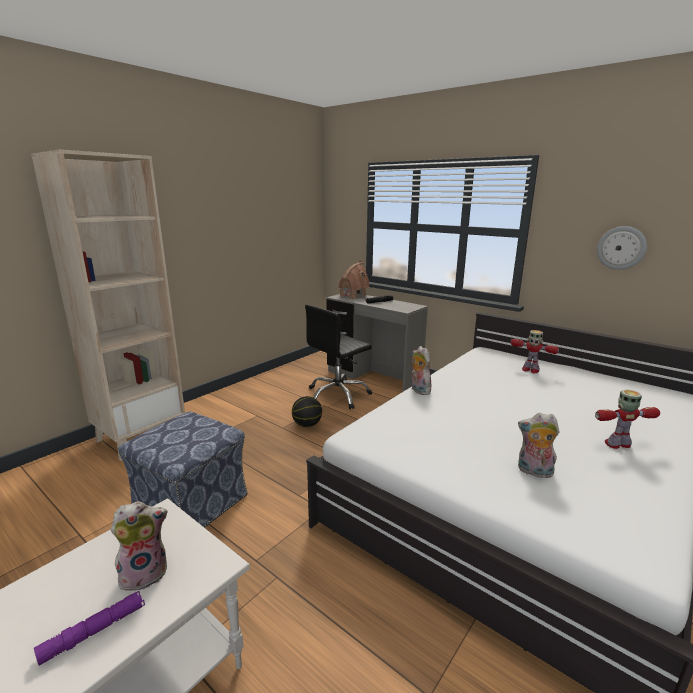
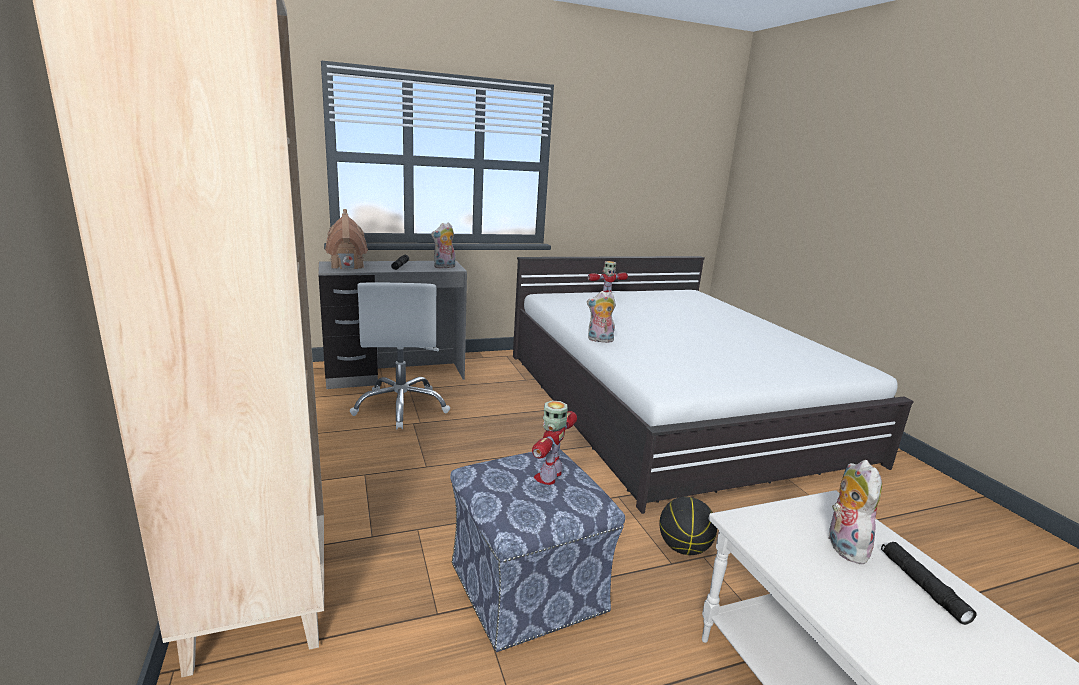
camera: 60 degrees left, 0 degrees up
(94, 631) = (922, 586): purple flashlight -> black flashlight
(307, 424) = (443, 449): basketball -> basketball (683, 548)
(338, 395) = (401, 407): black office chair -> white office chair
(533, 472) = (764, 356): plush toy -> plush toy (444, 267)
(618, 444) = (743, 327): toy robot -> toy robot (549, 476)
(621, 248) = (624, 179): wall clock -> none

